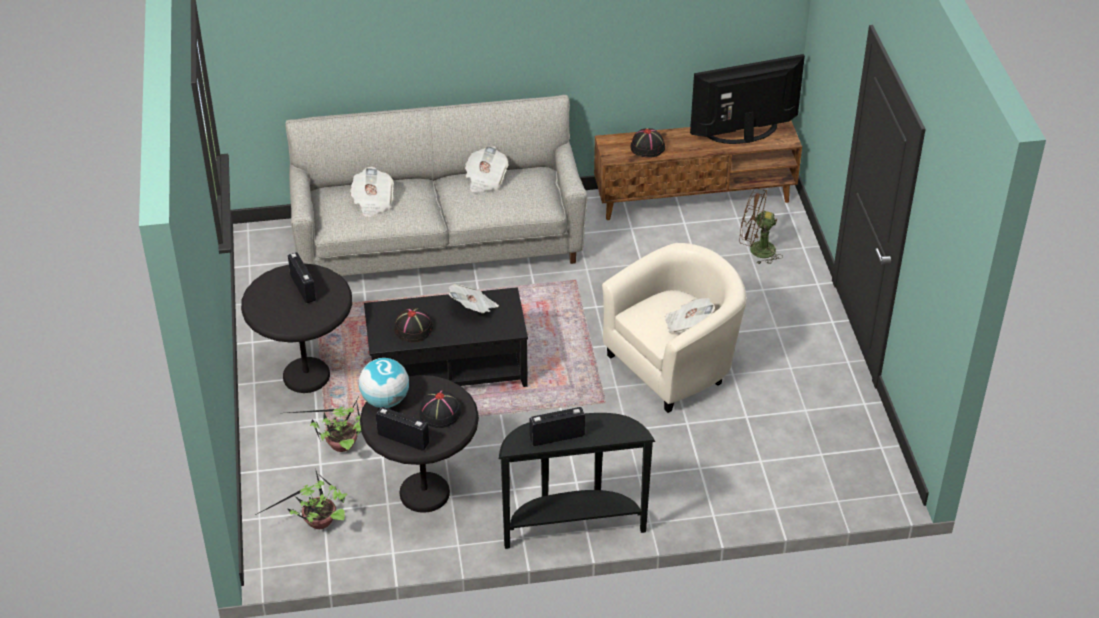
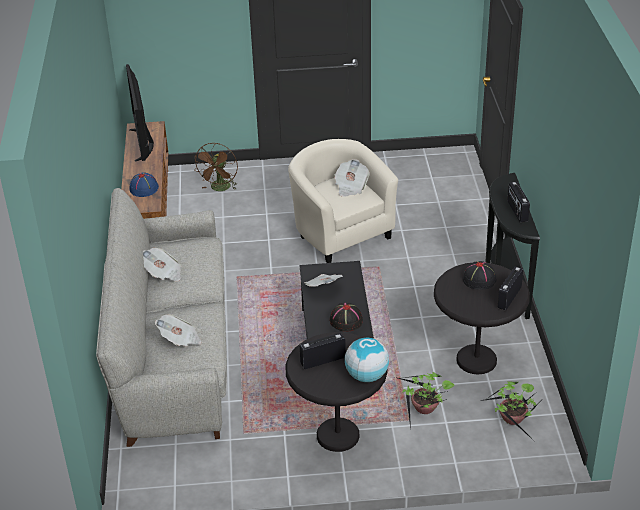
camera: 85 degrees left, 5 degrees down
(385, 400) = (466, 308): globe -> globe (366, 376)
(647, 147) = (144, 188): black hat -> blue hat

